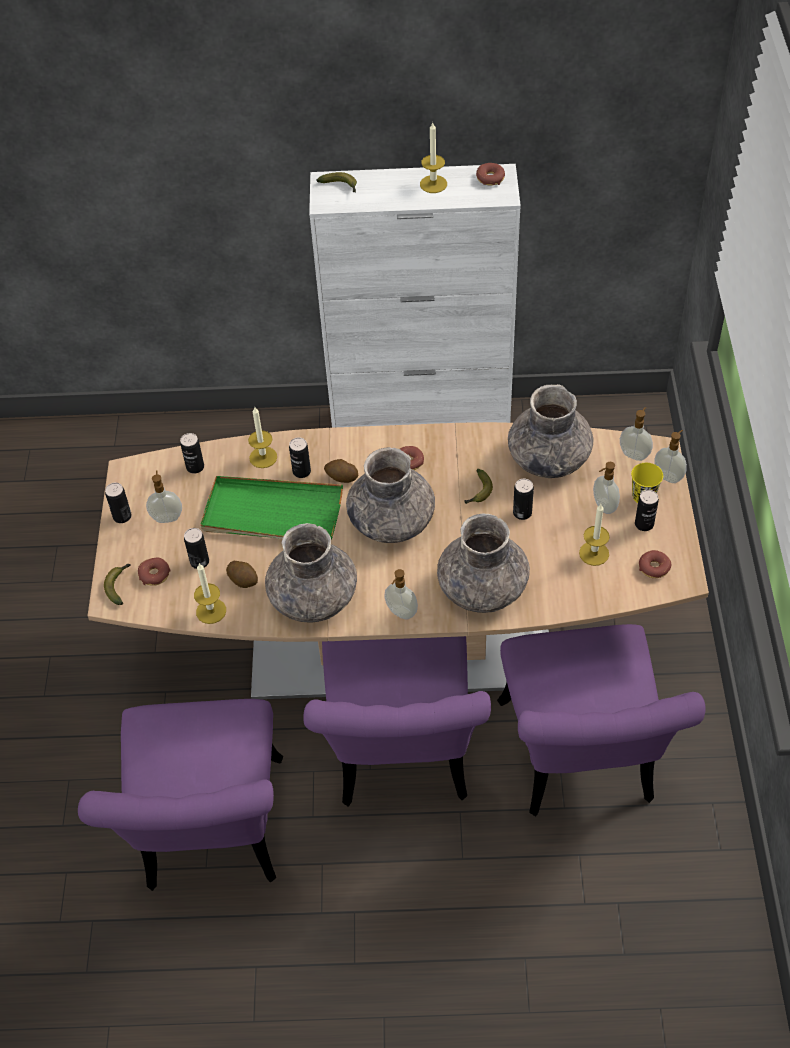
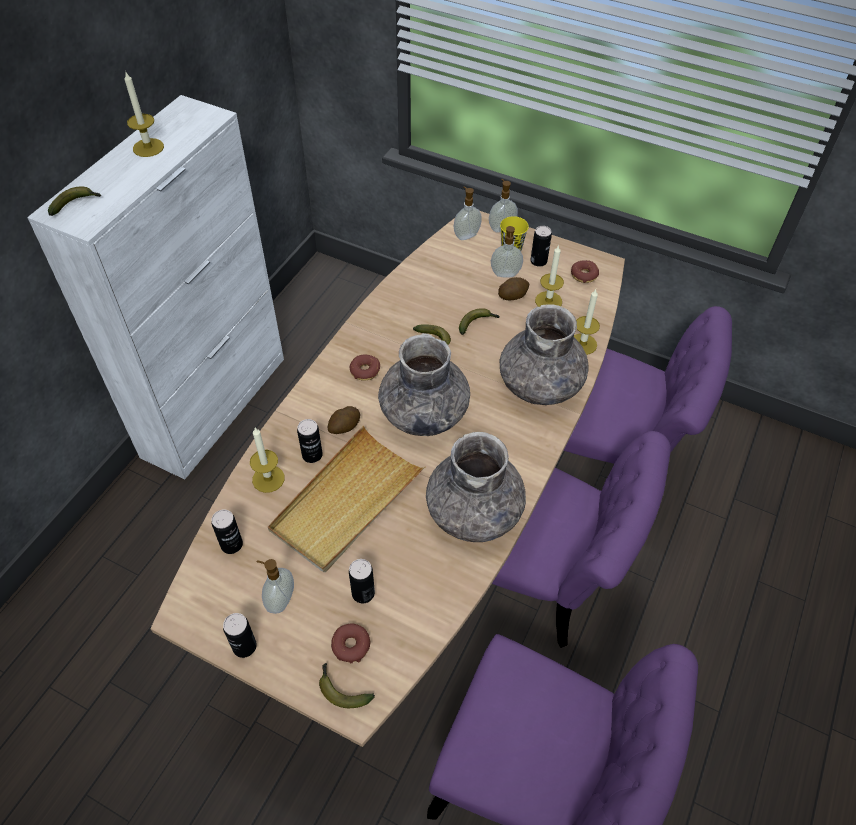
camera: 65 degrees left, 0 degrees up
(211, 611) = (435, 609): candle -> candle (582, 344)
(243, 580) = (414, 562): potato -> potato (512, 295)
(272, 513) = (346, 501): green tray -> beige tray
(400, 613) = (533, 451): soap dispenser -> none
(490, 178) = (182, 114): donut -> none
(522, 513) = (477, 323): can -> banana
(548, 458) = (431, 283): grey vase -> none

